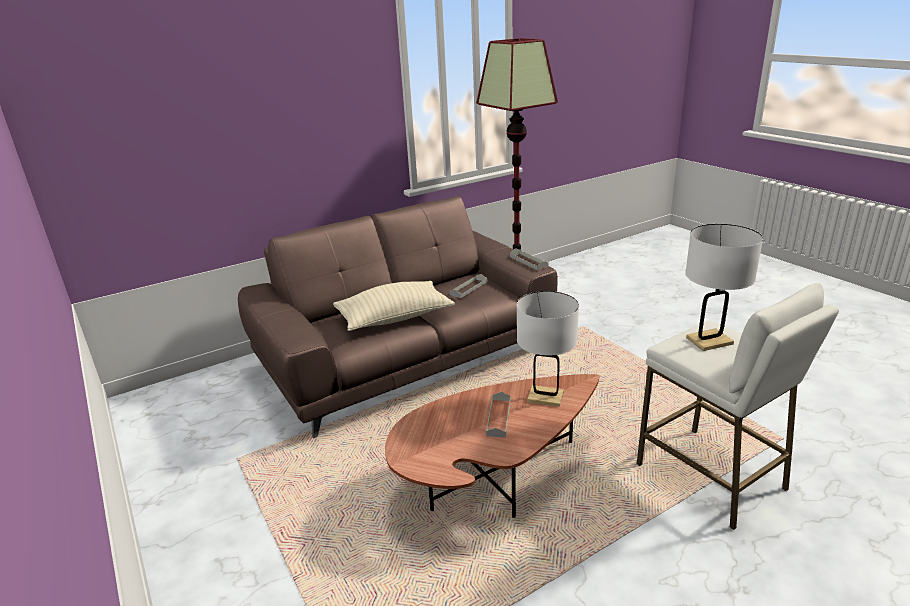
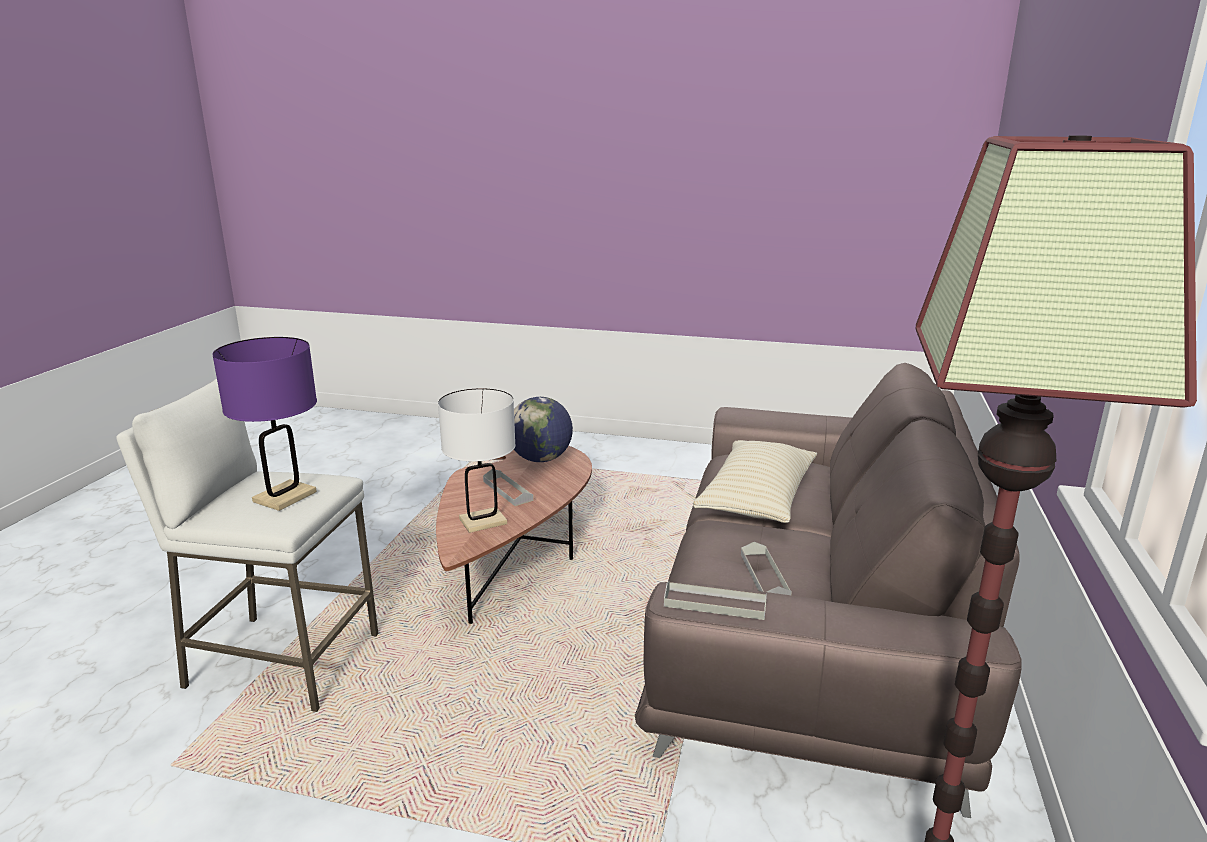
camera: 135 degrees right, 5 degrees down
(431, 441) = (541, 459): none -> globe
(709, 341) = (285, 496): white table lamp -> purple table lamp

